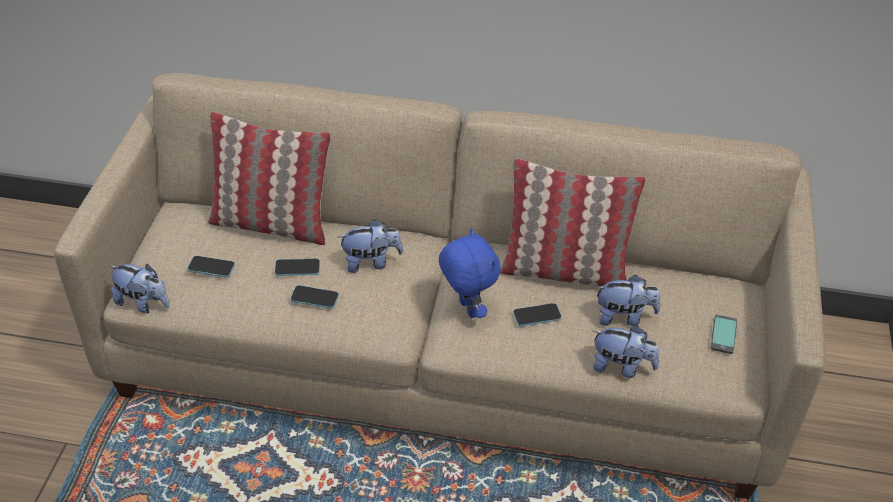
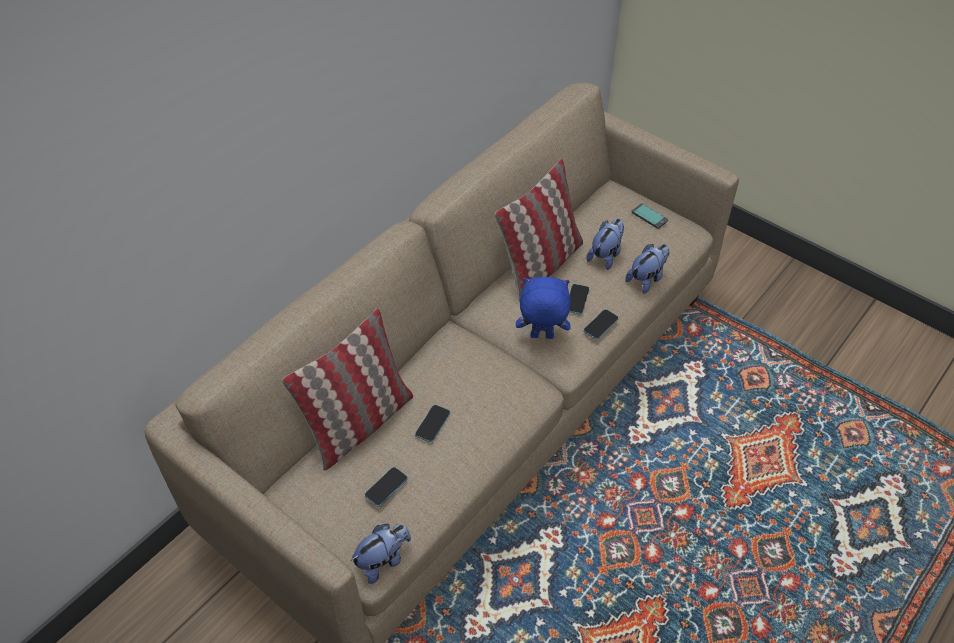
camera: 60 degrees left, 5 degrees up
(314, 298) = (475, 425): phone -> phone (600, 325)
(371, 262) = (458, 372): plush toy -> none

